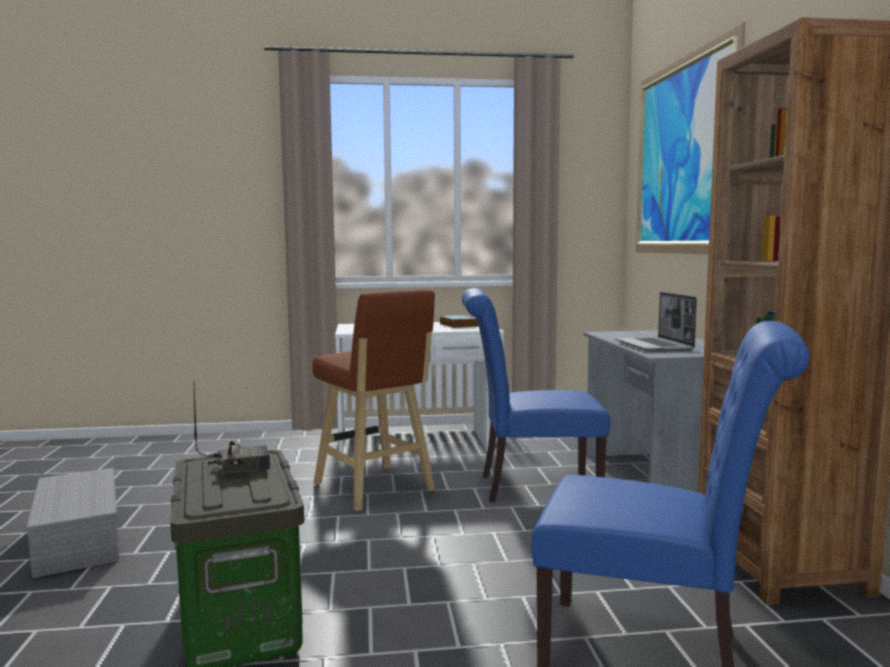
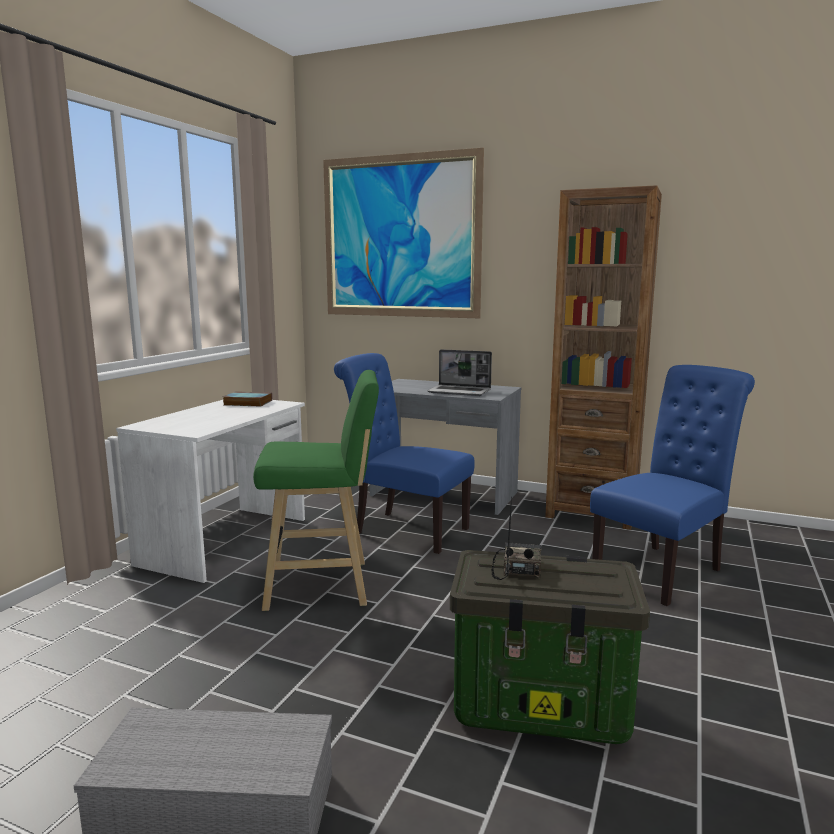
camera: 60 degrees left, 5 degrees up
(376, 489) = (323, 585): brown stool -> green stool
(530, 487) = (405, 530): blue chair -> blue chair turned 90 degrees clockwise

